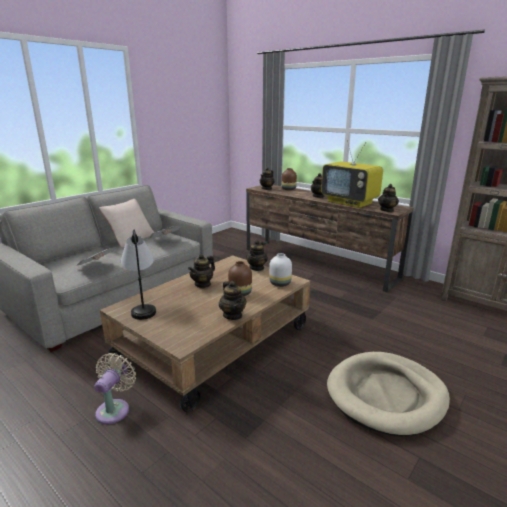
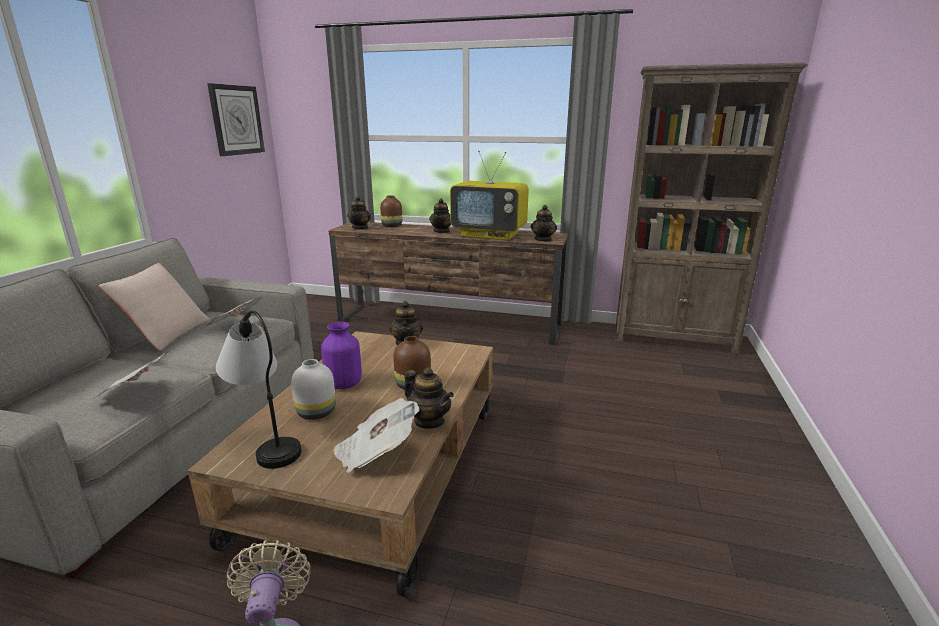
camera: 25 degrees left, 0 degrees up
(191, 324) = (376, 452): none -> newspaper
(203, 284) = (344, 384): teapot -> purple vase
(204, 114) = (236, 120): none -> wall clock
(279, 283) = (457, 359): white vase -> white vase (315, 412)
(386, 395) = (642, 476): beige dog bed -> none

